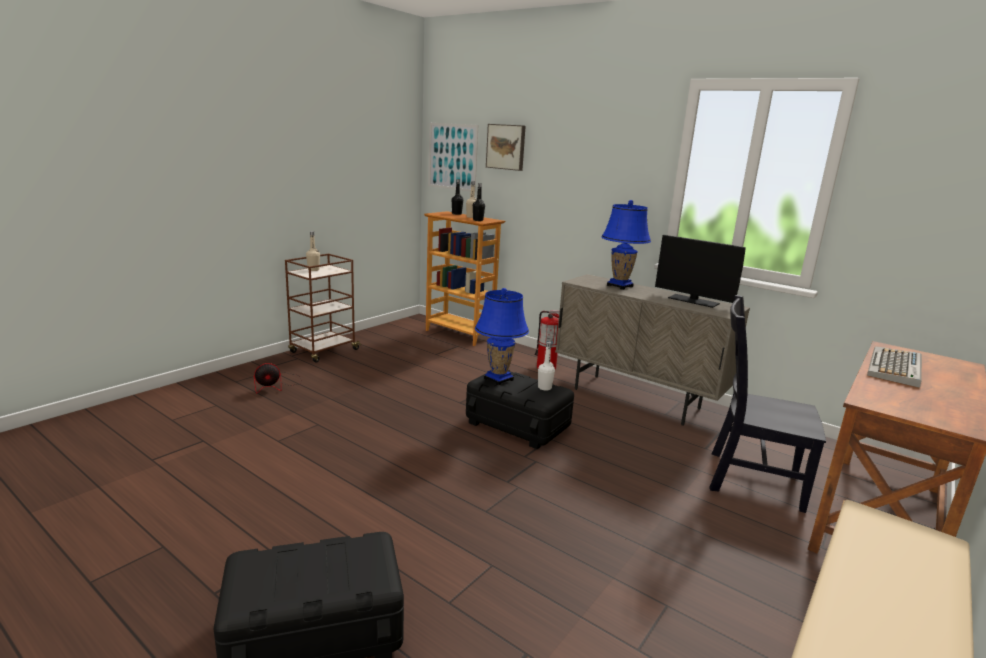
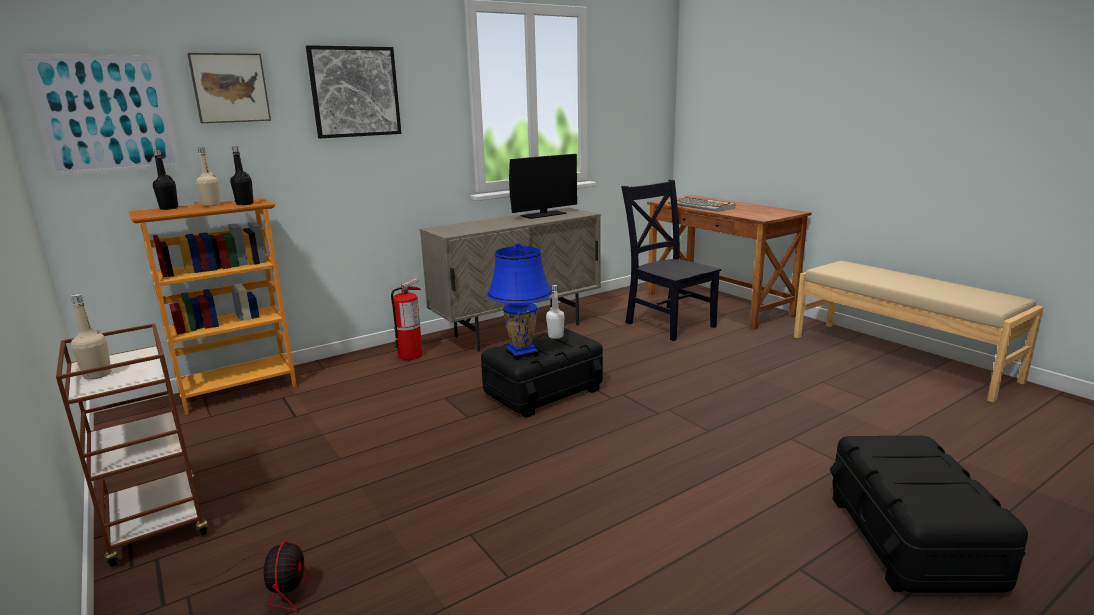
camera: 70 degrees left, 0 degrees up
(578, 157) = (355, 92): none -> picture
(620, 286) = (479, 225): blue table lamp -> none
(749, 479) = (668, 323): black chair -> black chair turned 105 degrees clockwise

